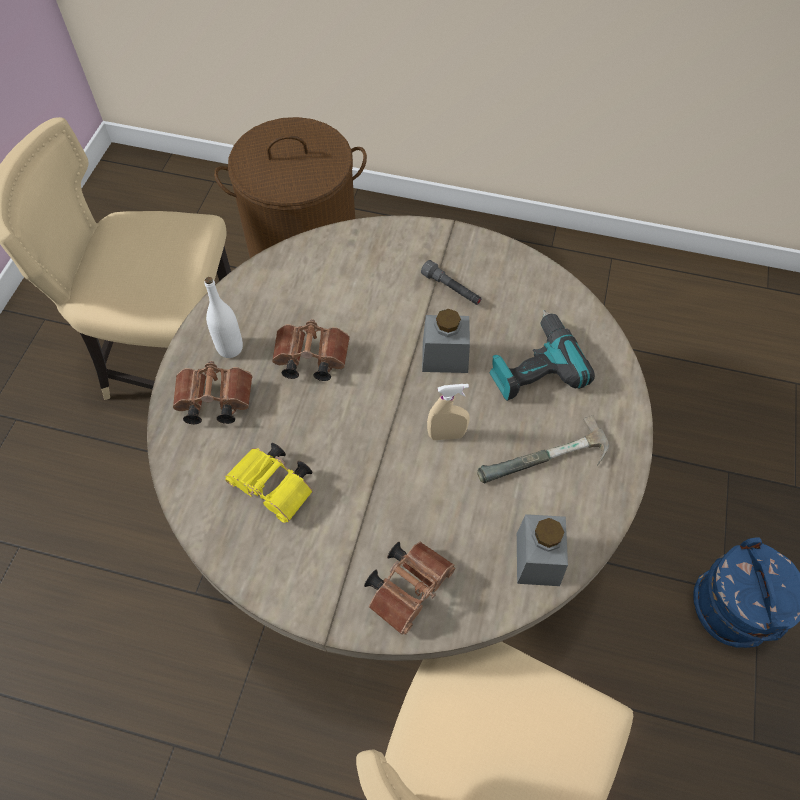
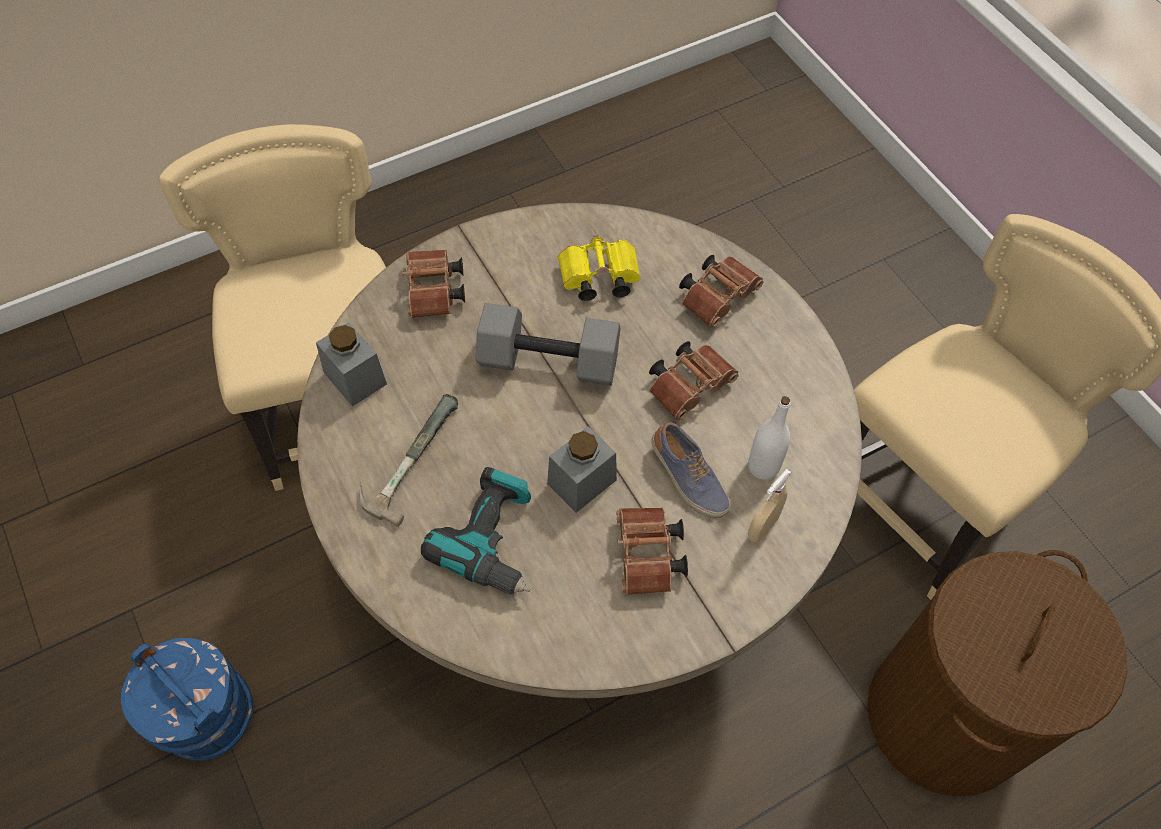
camera: 135 degrees right, 0 degrees up
(230, 348) = (763, 343): white bottle -> white bottle (763, 467)
(379, 452) = (550, 360): none -> grey dumbbell
(380, 310) = (688, 479): none -> shoe
(446, 435) = (511, 415): beige spray bottle -> beige spray bottle (762, 528)
(451, 289) = (648, 559): grey flashlight -> brown binoculars

